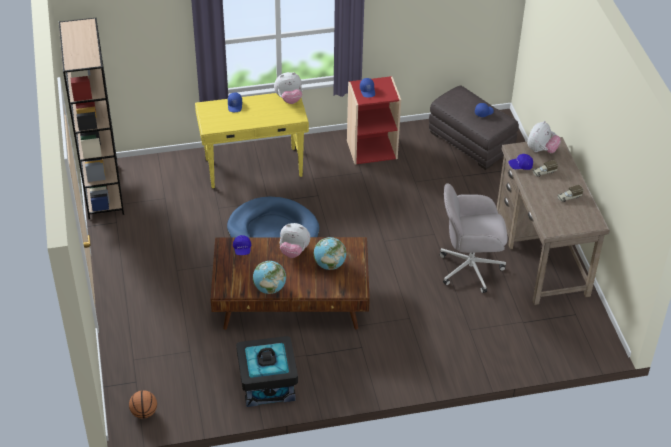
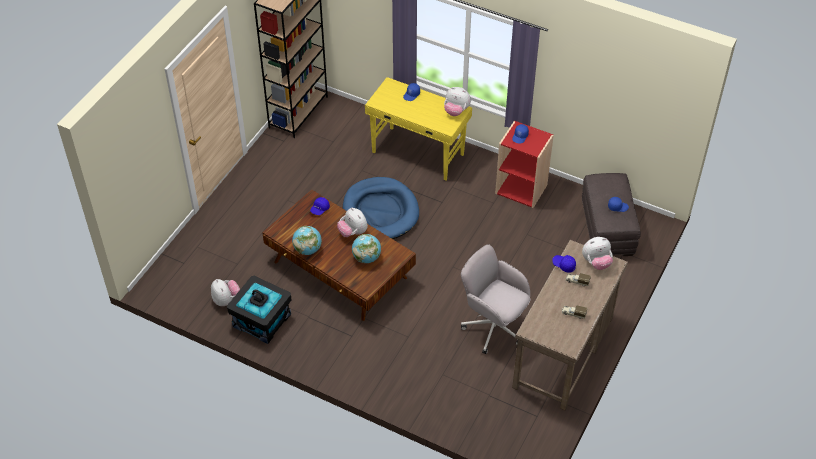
camera: 40 degrees right, 5 degrees up
(144, 412) = (167, 287): basketball -> none
(214, 388) = (226, 300): none -> plush toy

